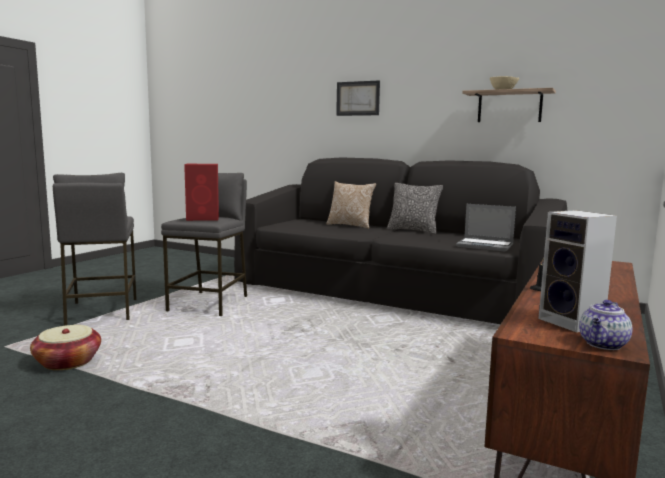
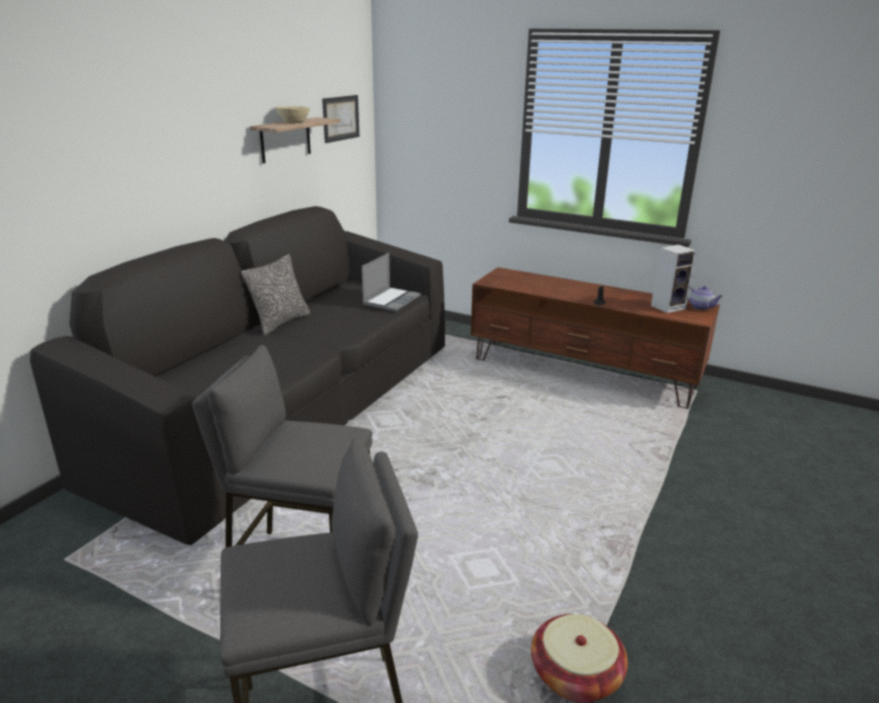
camera: 90 degrees left, 15 degrees up
(204, 218) = (314, 443): red speaker -> none
(350, 225) = (213, 357): pillow -> none
(358, 98) = (109, 150): picture -> picture (340, 118)

